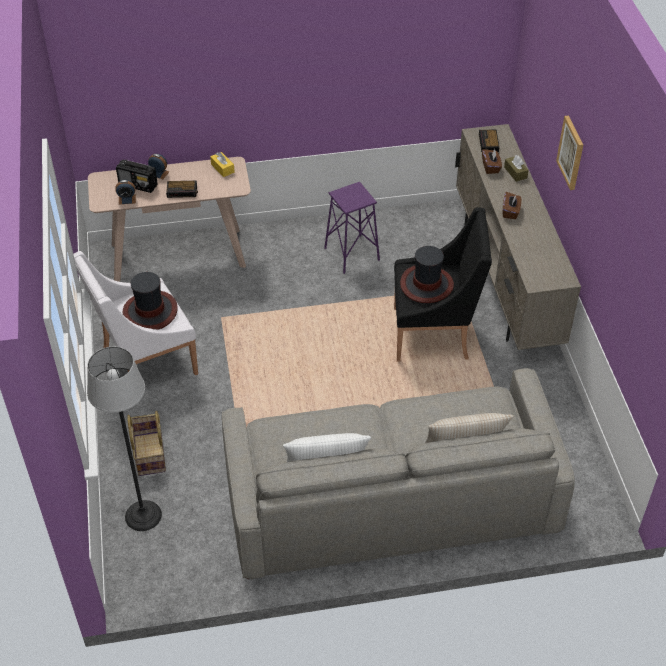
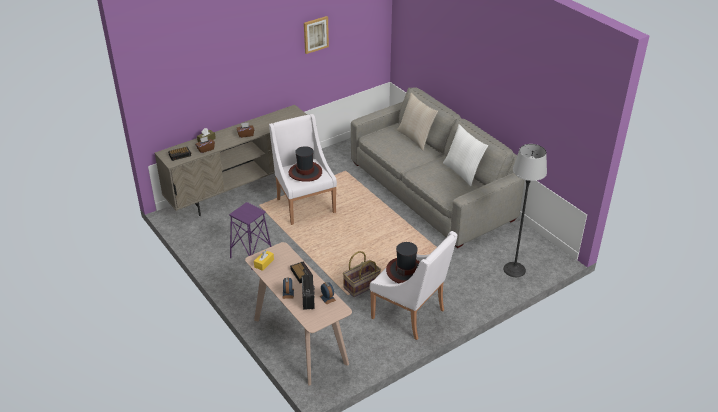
camera: 115 degrees left, 10 degrees down
(149, 454) = (475, 284): basket -> basket (362, 286)
(434, 334) = (304, 205): black armchair -> white armchair
(571, 152) = (245, 67): picture -> picture (315, 34)

